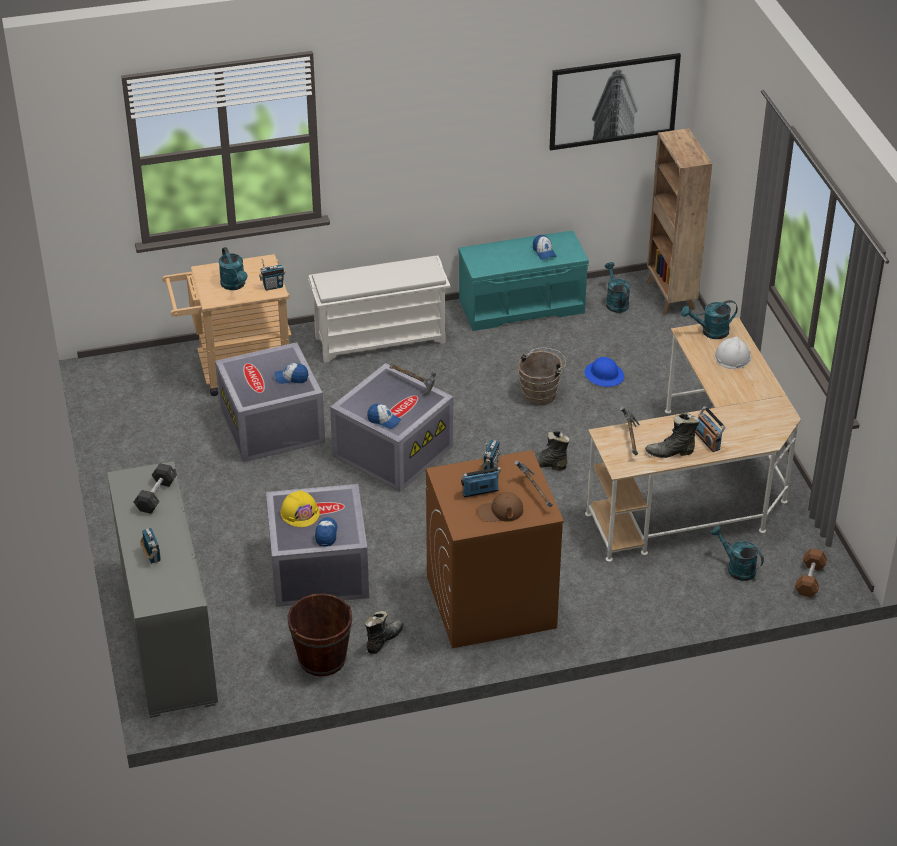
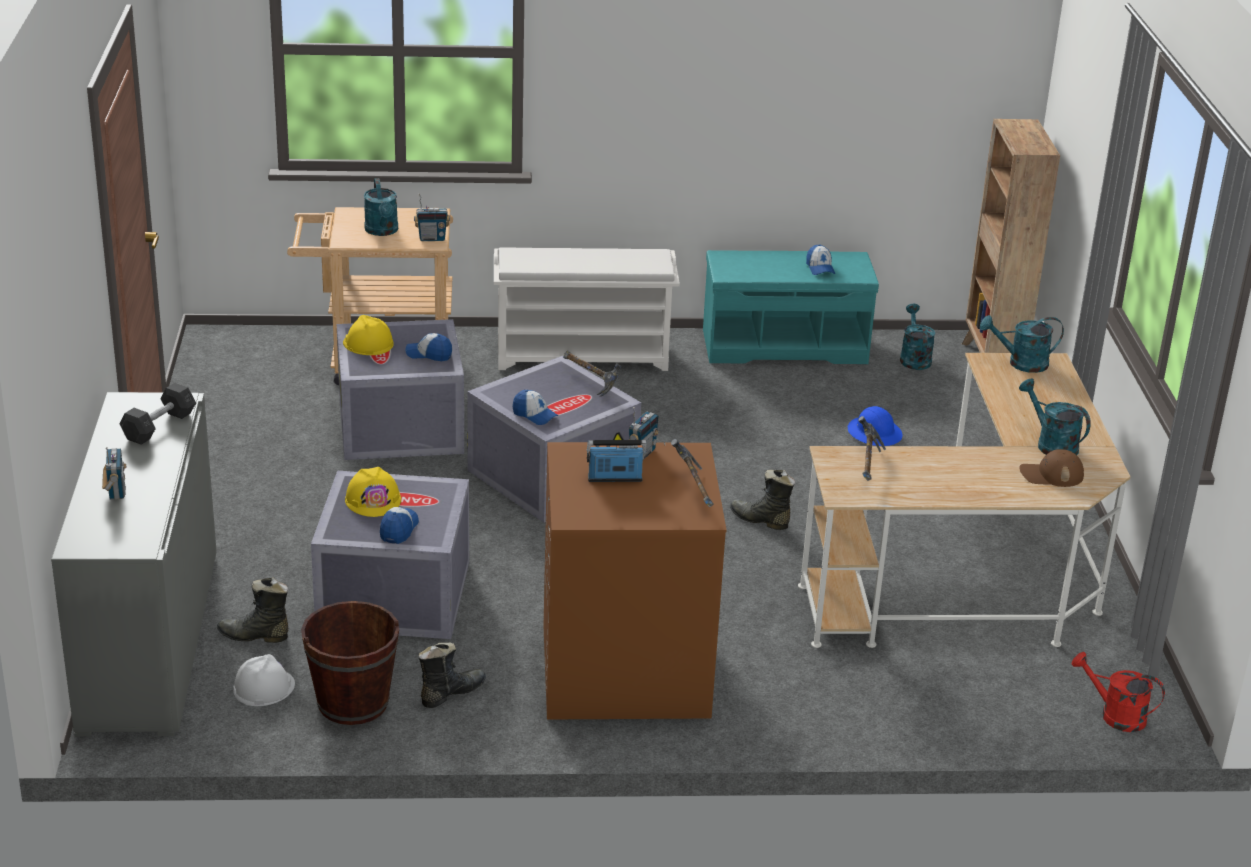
camera: 10 degrees right, 10 degrees down
(244, 375) = (368, 343): none -> yellow hard hat
(500, 511) = (635, 505): brown cap -> brown cap (1051, 474)
(541, 393) = (780, 441): brown bucket -> none
(614, 101) = (937, 67): picture -> none
(671, 452) = (923, 488): black boot -> black boot (254, 636)
(708, 440) = (982, 482): radio -> none
(732, 357) = (1046, 394): white hard hat -> white hard hat (263, 687)
(736, 568) = (1005, 684): turquoise watering can -> turquoise watering can (1051, 444)
(809, 579) = (1115, 715): brown dumbbell -> red watering can

